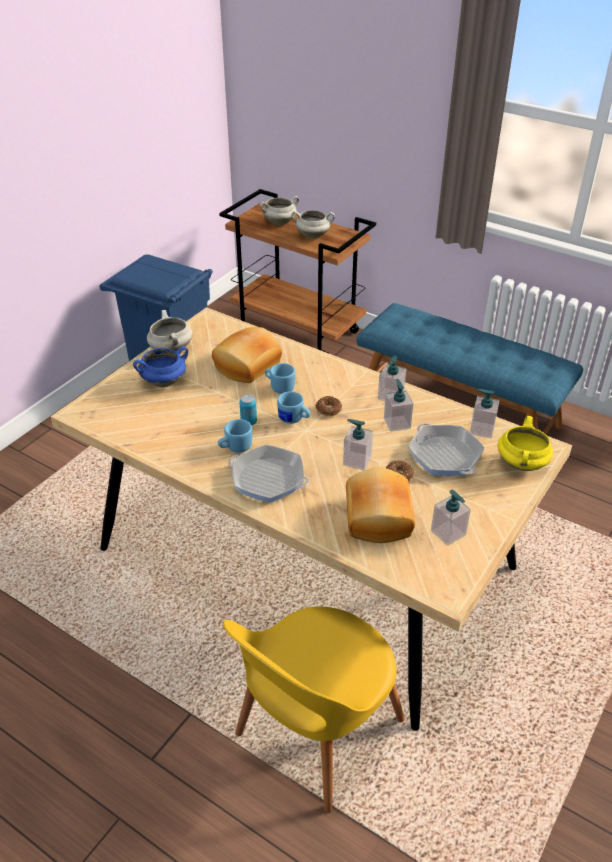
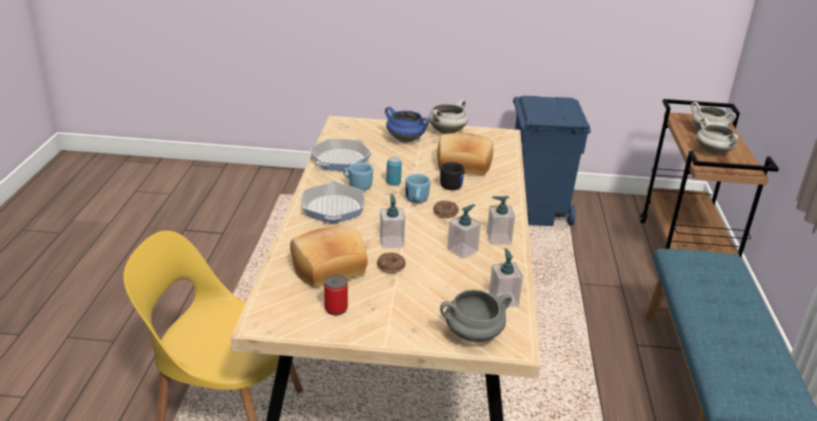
camera: 60 degrees right, 10 degrees down
(279, 387) = (451, 184): blue mug -> black mug
(444, 455) = (441, 286): frying pan -> frying pan (340, 160)
(448, 533) = (336, 309): soap dispenser -> can
(522, 464) = (472, 335): yellow cooking pot -> grey cooking pot

